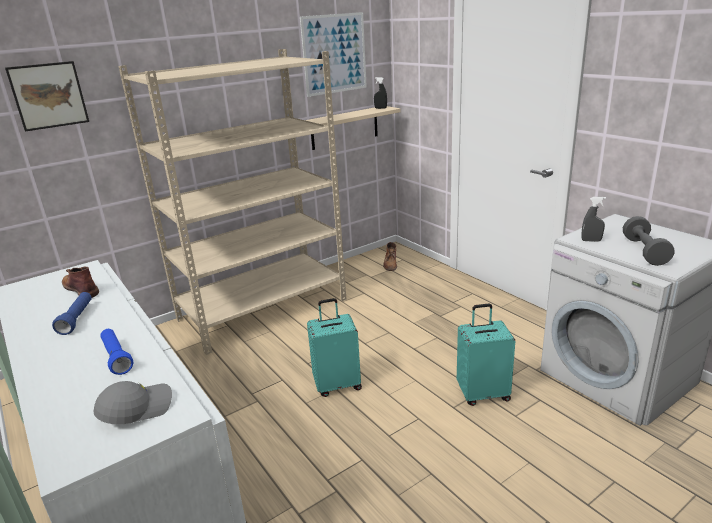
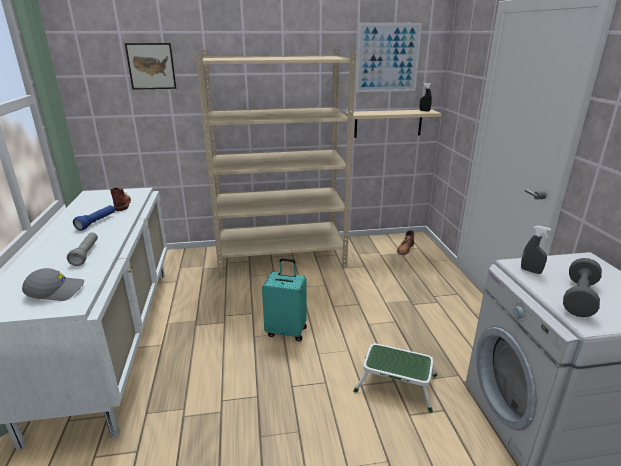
camera: 25 degrees right, 0 degrees up
(116, 358) = (86, 254): blue flashlight -> grey flashlight
(483, 393) = (396, 383): turquoise suitcase -> green step ladder

